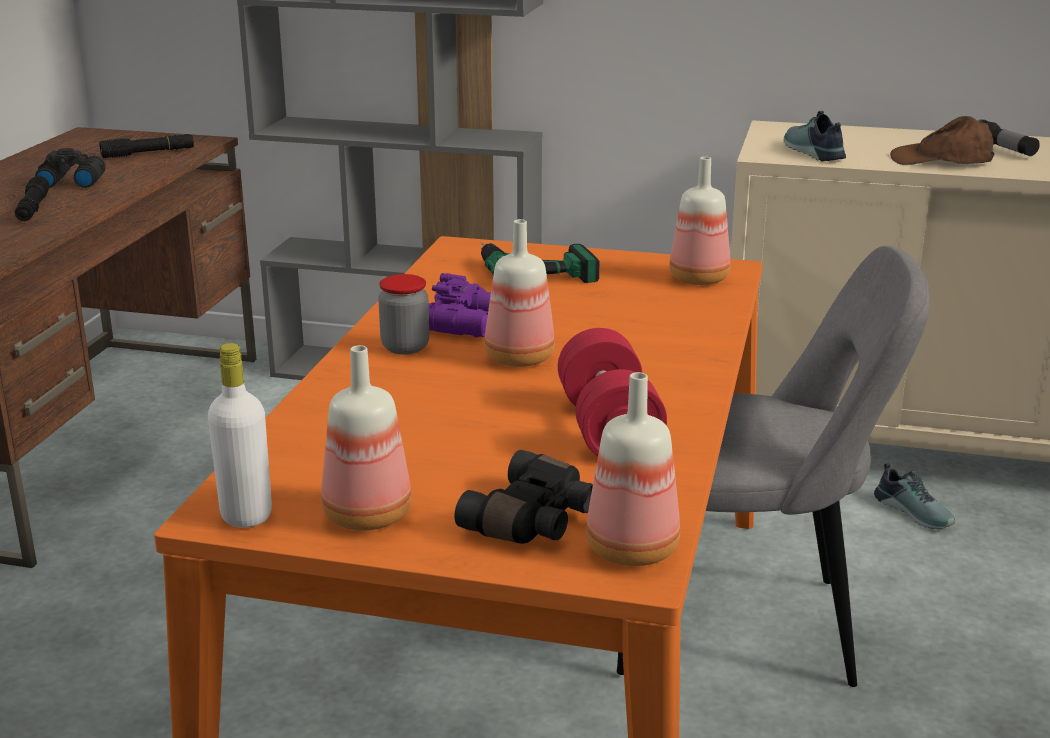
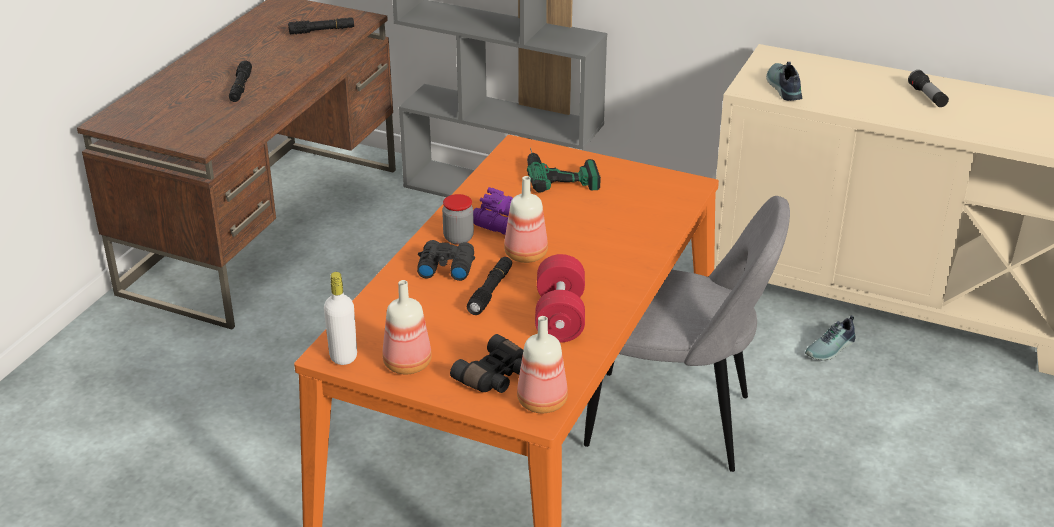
camera: 10 degrees right, 10 degrees up
(71, 181) = (267, 60): black binoculars -> black binoculars (445, 267)
(480, 406) = (490, 291): none -> black flashlight
(700, 279) = (669, 194): bottle -> none
(915, 511) = (831, 349): shoe -> shoe turned 75 degrees clockwise
(941, 159) = (873, 104): brown cap -> none

